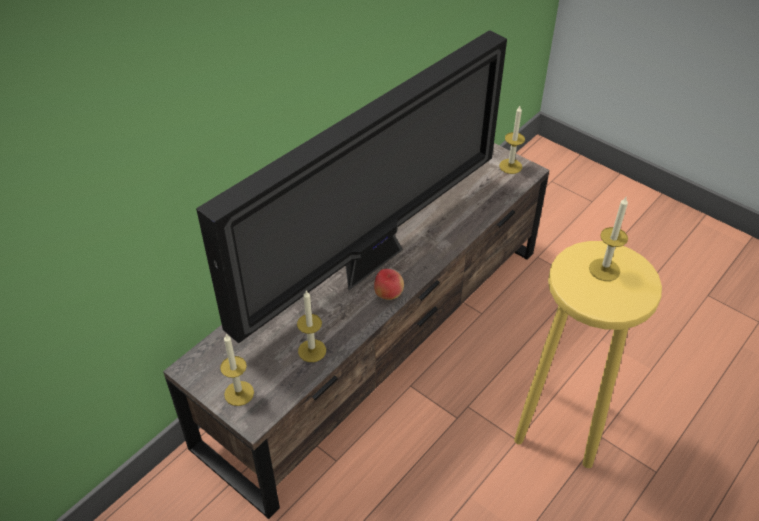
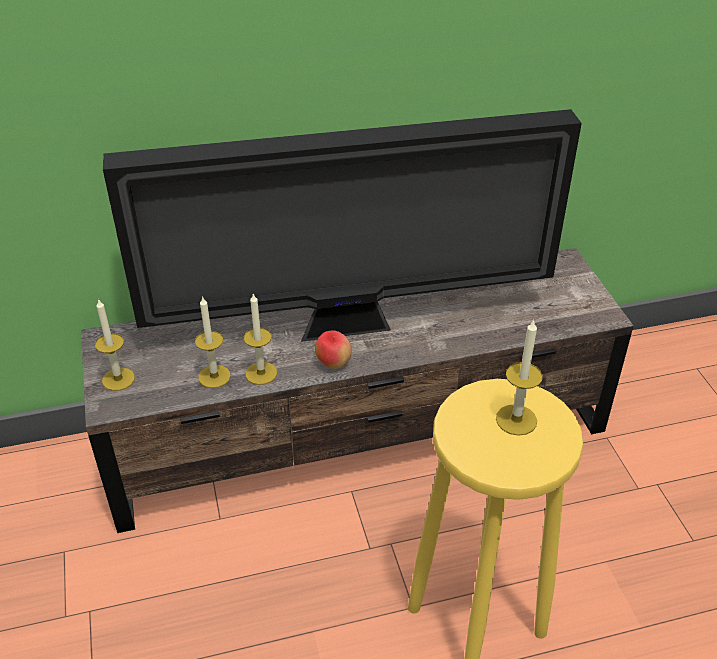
camera: 35 degrees right, 5 degrees down
(510, 166) = (589, 303): candle -> candle (261, 373)

